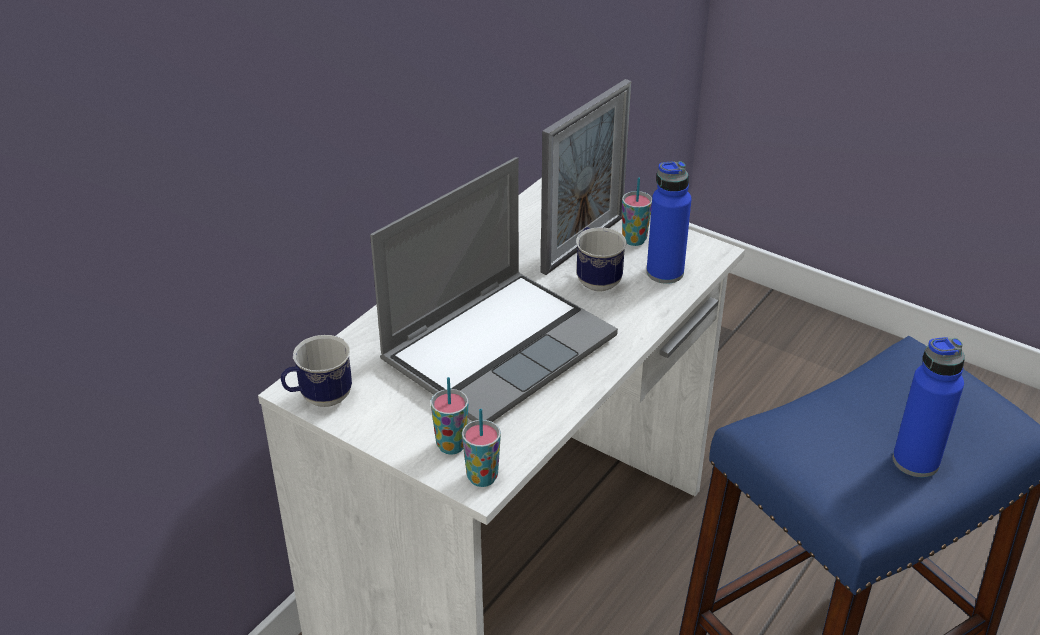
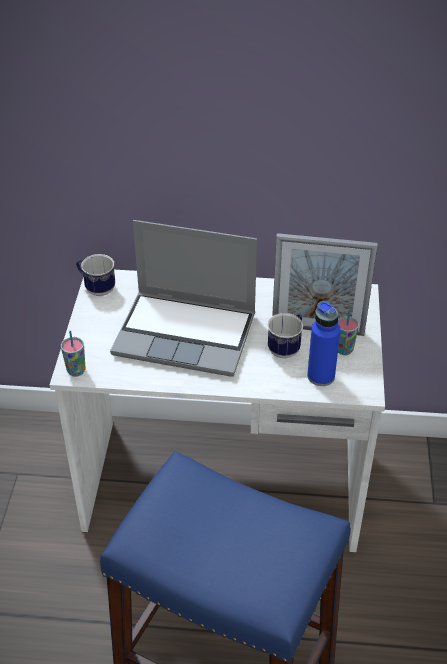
camera: 60 degrees right, 5 degrees up
(451, 446) = (93, 349): cup -> none
(915, 461) = (208, 559): blue bottle -> none

